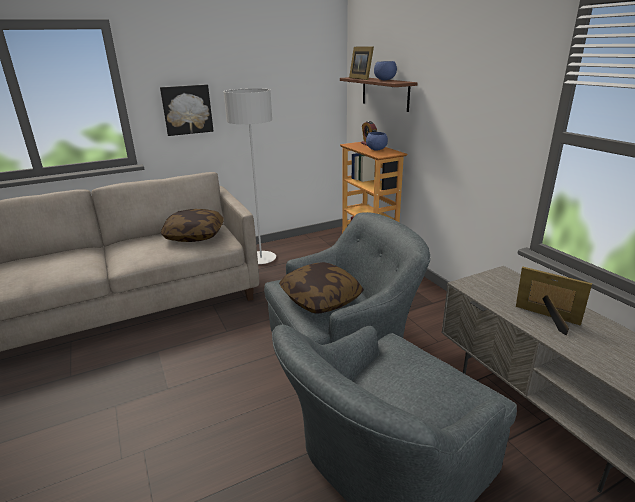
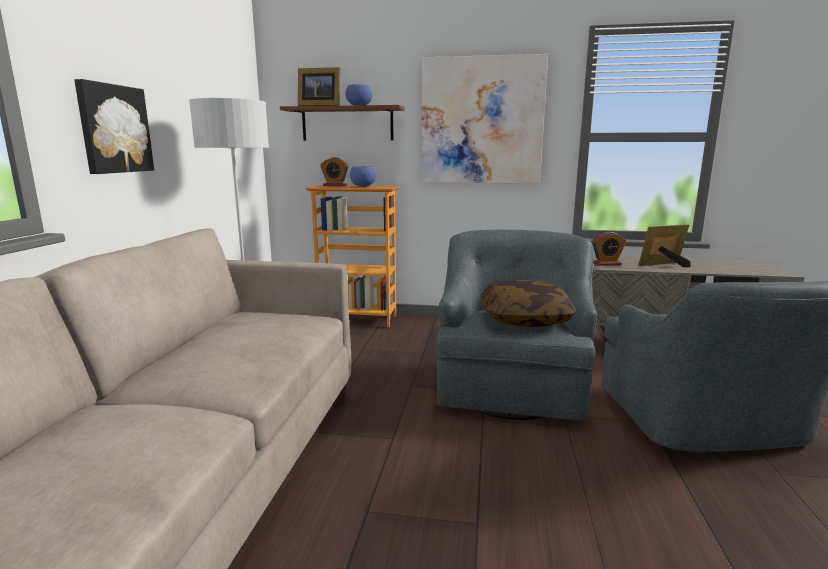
camera: 55 degrees left, 10 degrees down
(194, 235) = (258, 324): pillow -> none
(468, 103) = (481, 121): none -> picture
(492, 289) = (606, 264): none -> alarm clock

